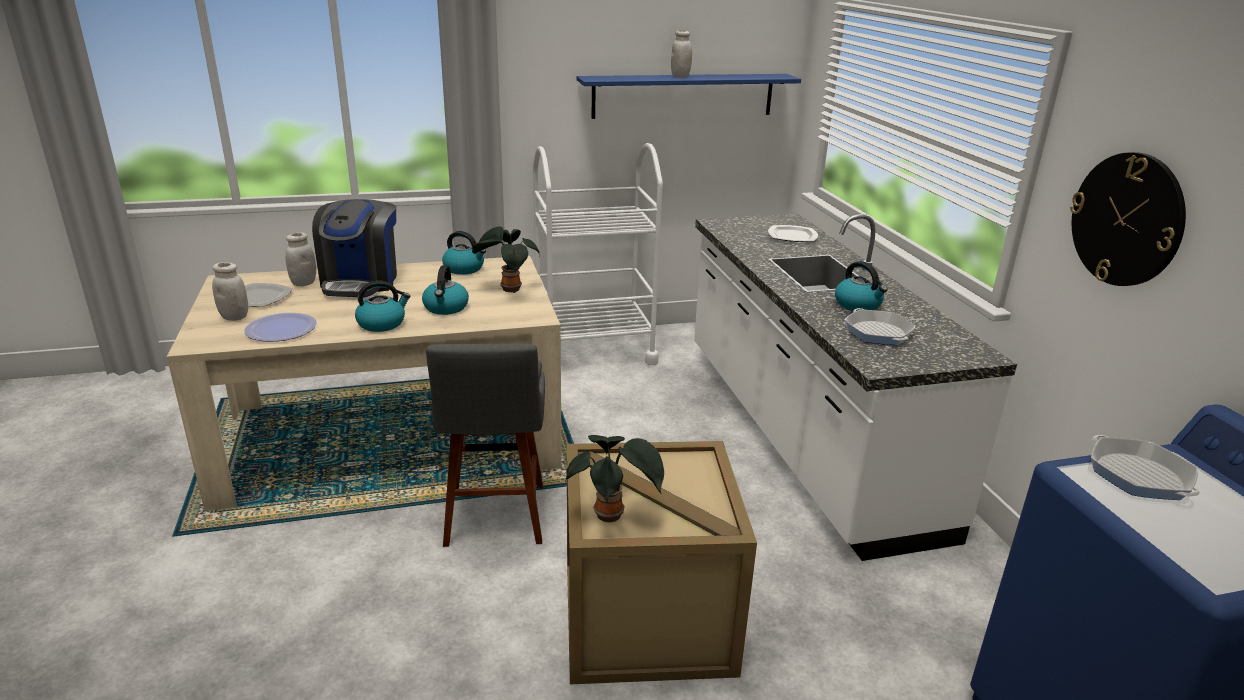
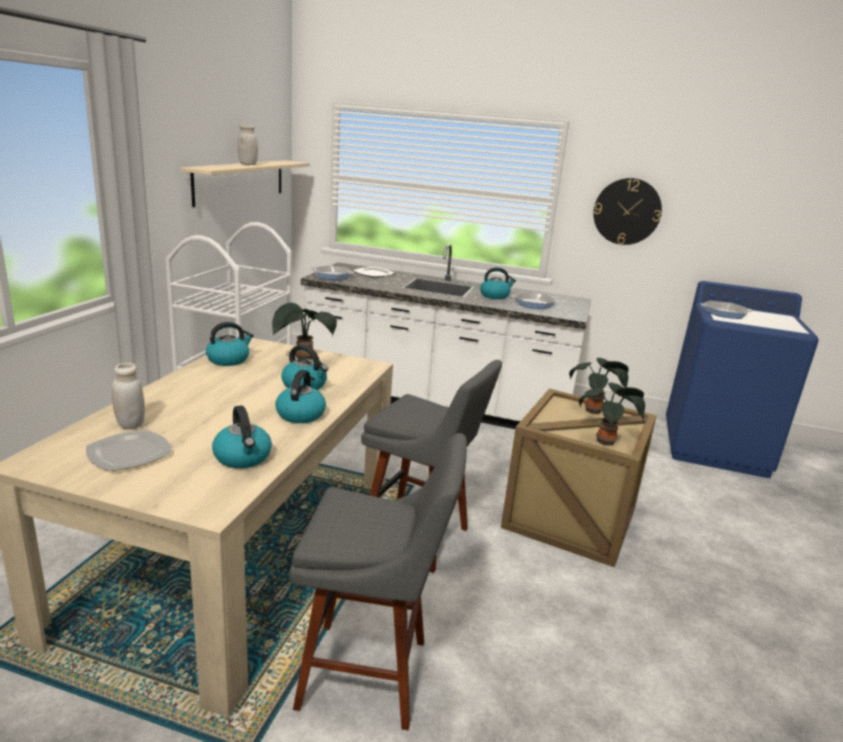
camera: 60 degrees left, 5 degrees down
(234, 317) = (166, 475): white jar -> none
(280, 559) = (371, 674): none -> grey stool
(281, 329) = (243, 457): plate -> kettle
(361, 282) = (180, 400): coffee machine -> none
(683, 95) = (240, 181): blue shelf -> beige shelf
(704, 490) = (594, 411): none -> potted plant
(735, 225) = (332, 276): none -> frying pan

